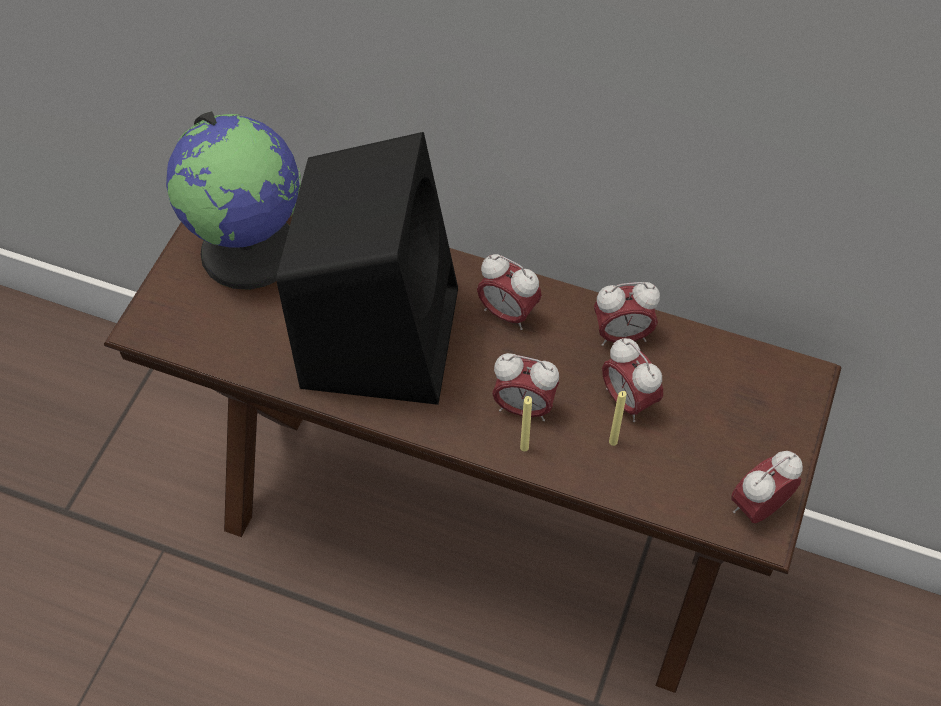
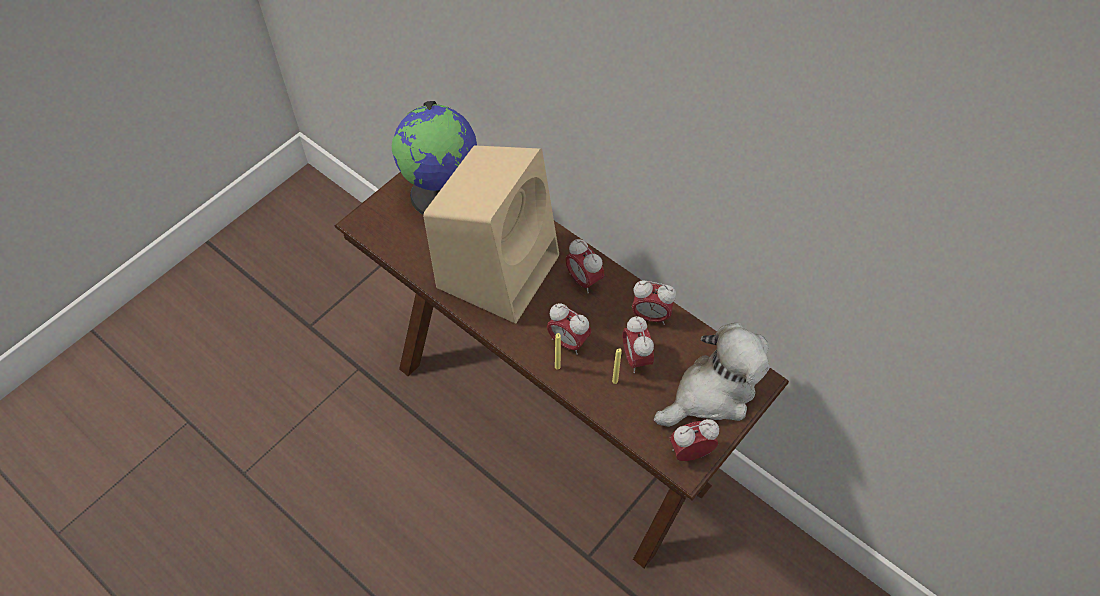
camera: 20 degrees right, 0 degrees up
(380, 333) = (499, 268): black speaker -> beige speaker
(751, 415) = (712, 392): none -> plush toy

